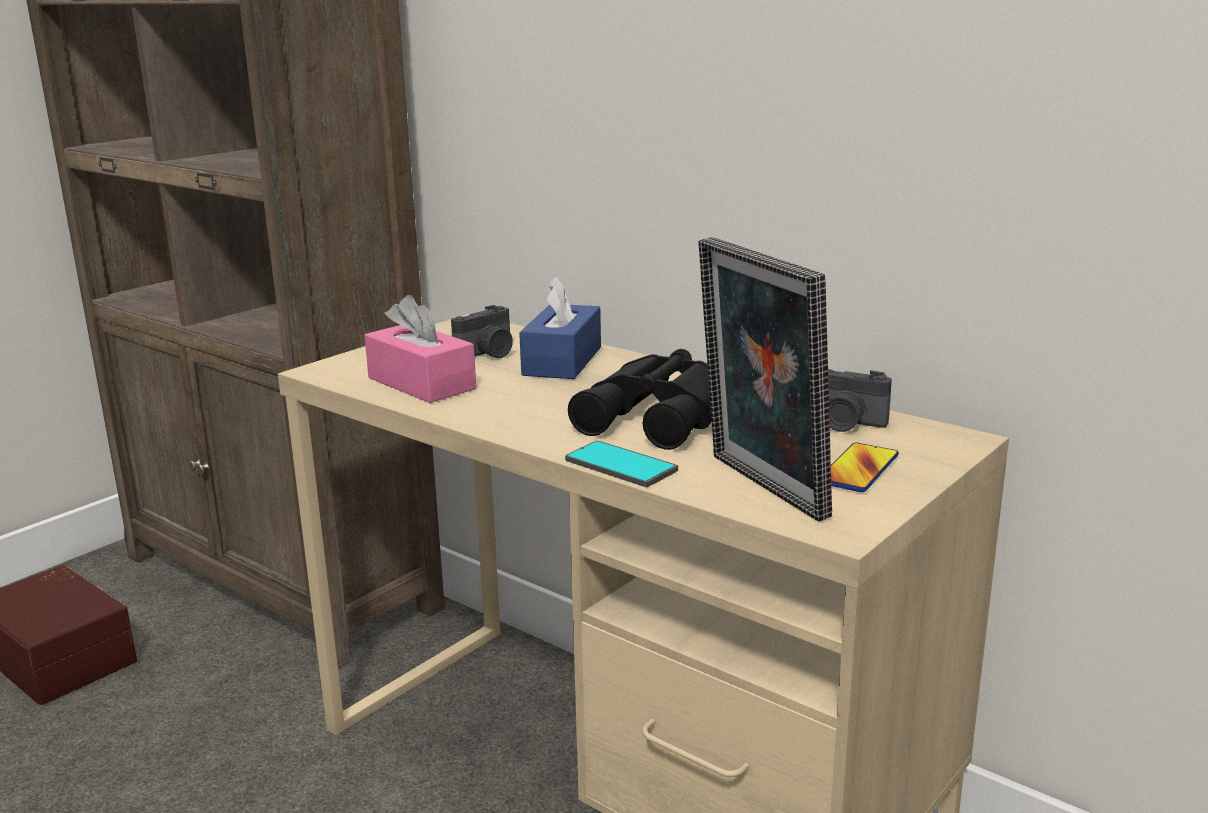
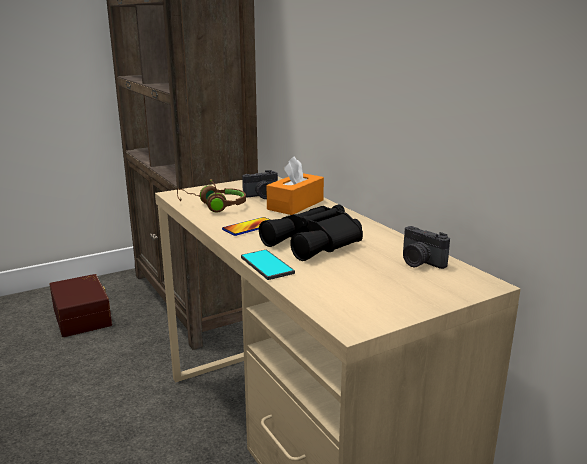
camera: 20 degrees right, 0 degrees up
(421, 383) = (214, 206): pink tissue box -> brown headphones
(562, 361) = (295, 205): blue tissue box -> orange tissue box
(759, 488) = (330, 292): picture frame -> none
(858, 469) = (401, 291): phone -> phone (250, 227)

